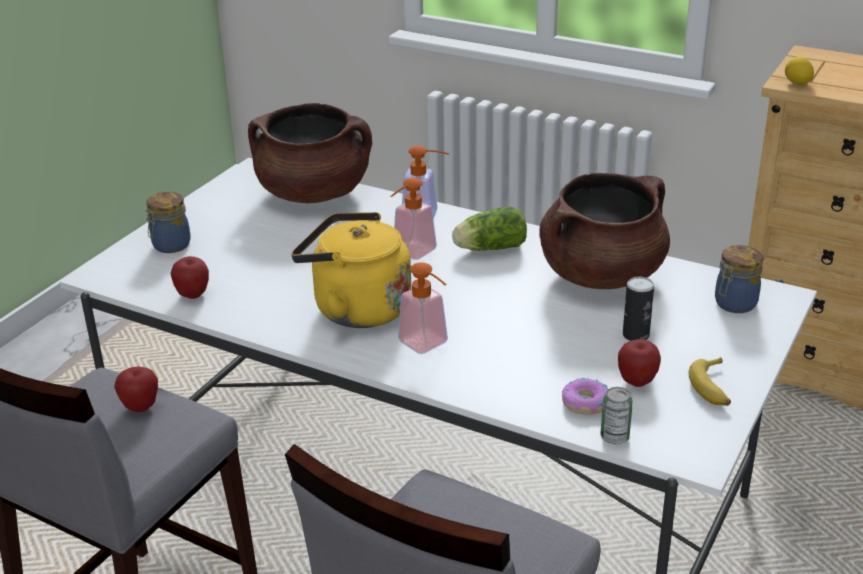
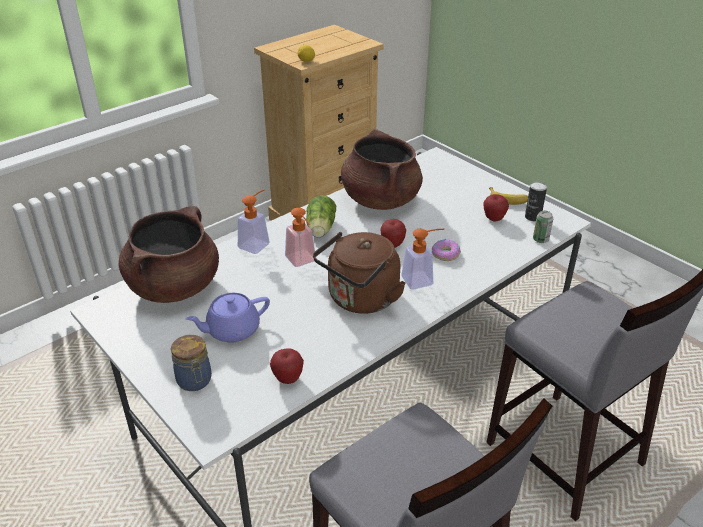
camera: 70 degrees left, 5 degrees up
(140, 407) = (395, 448): apple -> apple (392, 245)
(257, 243) = (232, 330): none -> purple teapot
(356, 308) = (360, 300): yellow kettle -> brown kettle
(585, 403) = (507, 240): donut -> donut (446, 254)
(635, 335) = (449, 207): can -> can (532, 217)
(734, 304) = (436, 171): jar -> none

